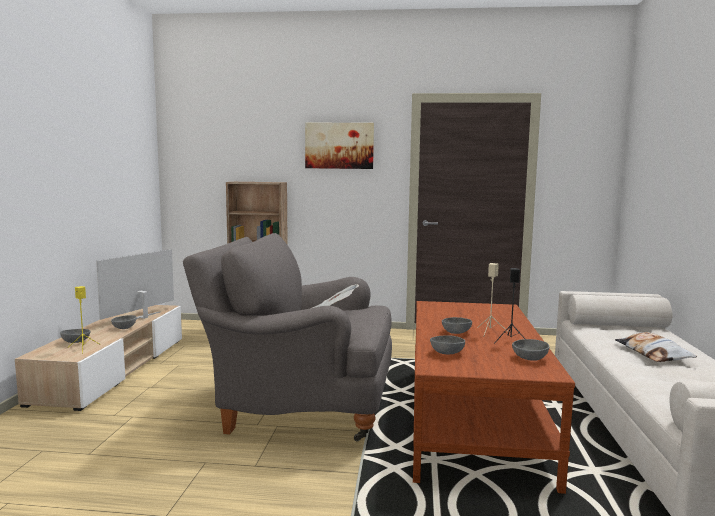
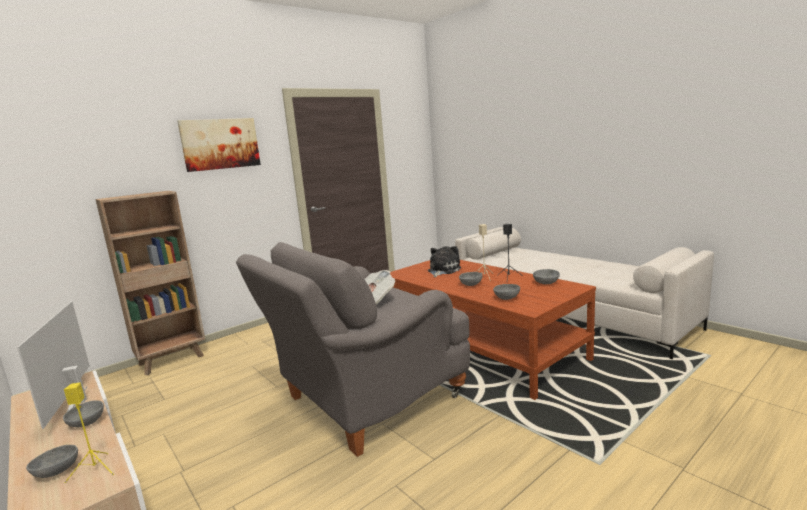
camera: 45 degrees left, 5 degrees up
(472, 314) = (442, 270): none -> plush toy
(653, 353) = (550, 261): pillow -> none

